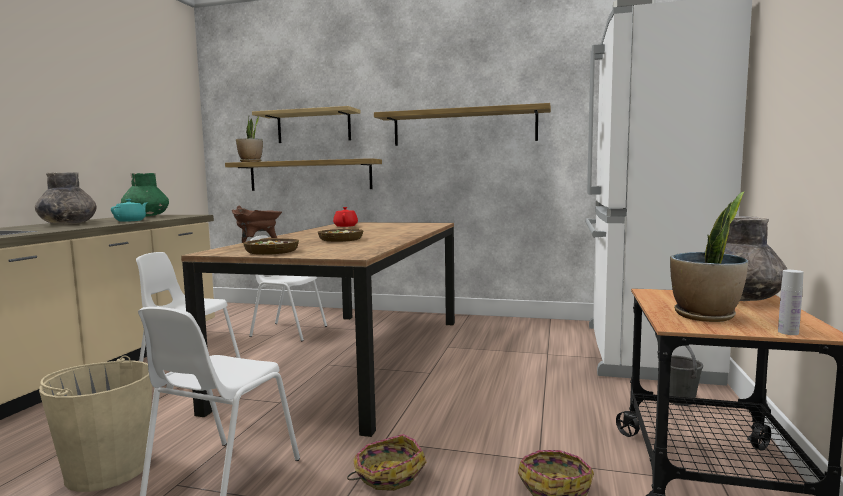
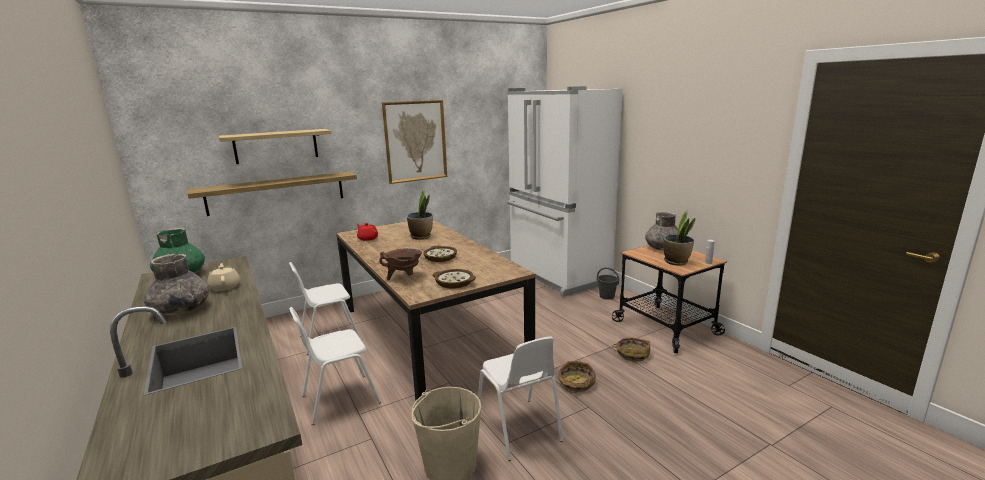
camera: 45 degrees left, 10 degrees up
(131, 221) = (225, 287): turquoise teapot -> beige teapot
(251, 162) = (212, 188): potted plant -> potted plant (421, 236)
(464, 127) = (415, 141): shelf -> picture

